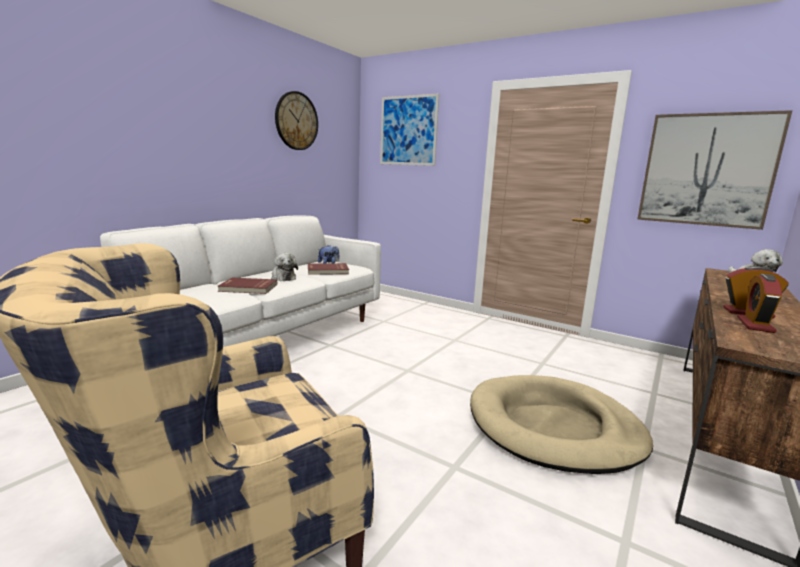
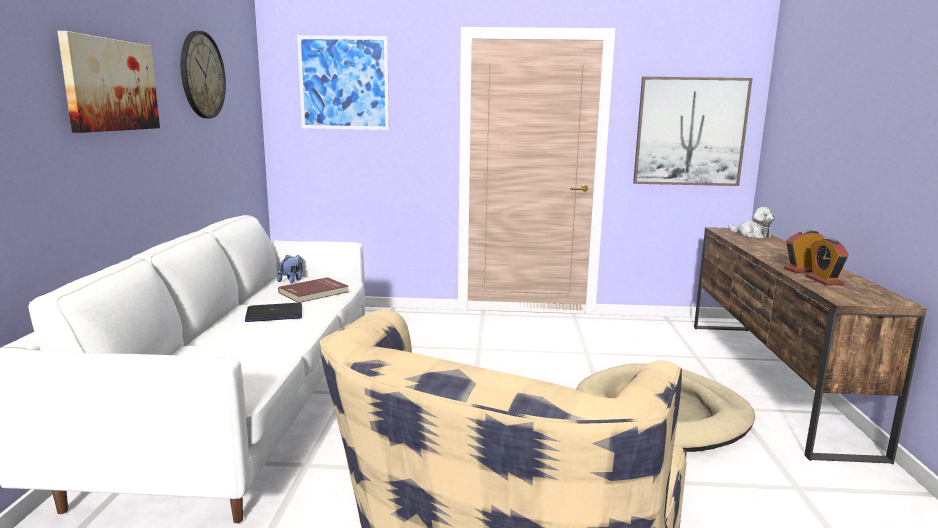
camera: 30 degrees left, 0 degrees up
(207, 119) = (110, 85): none -> picture
(248, 288) = (258, 340): red book -> none
(283, 277) = (274, 314): plush toy -> laptop

